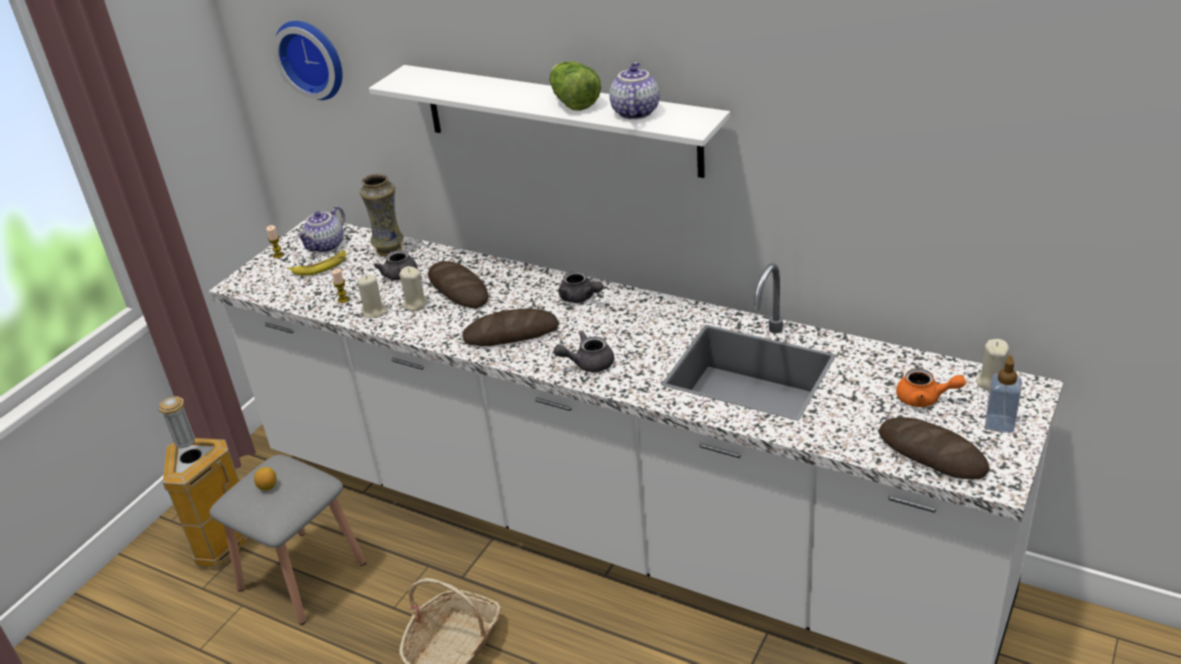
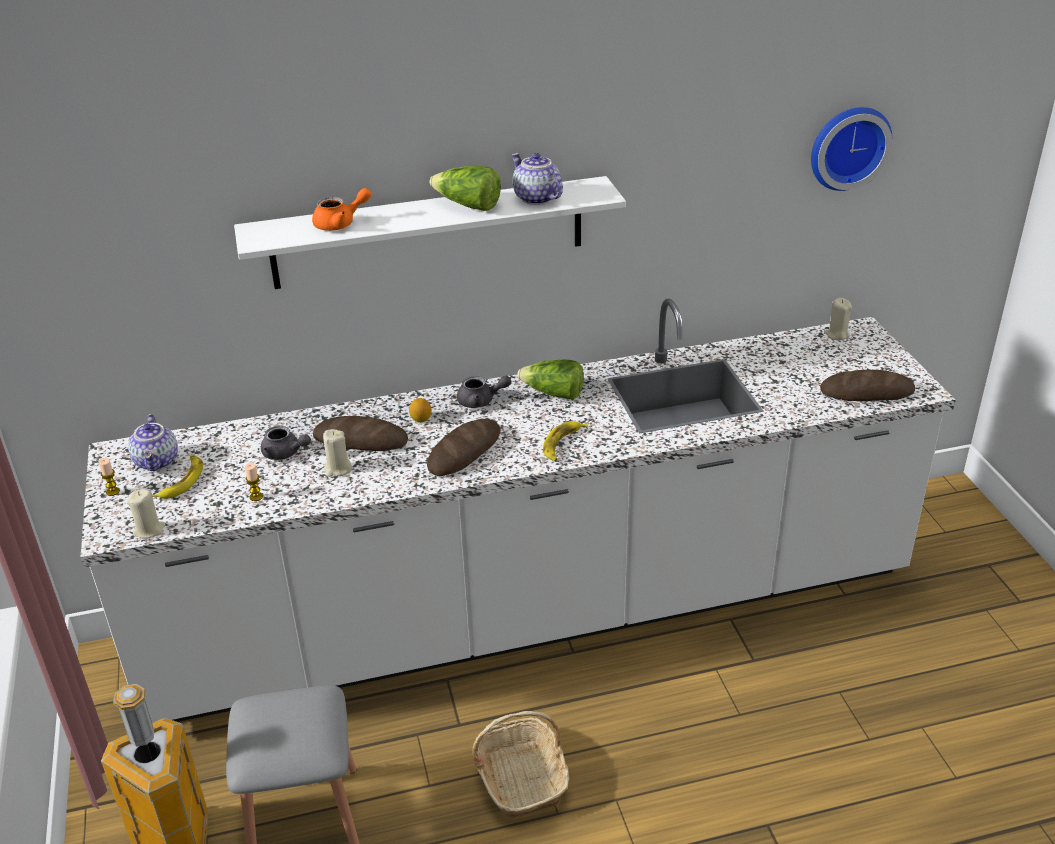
camera: 45 degrees left, 0 degrees up
(268, 487) = (280, 727): lemon -> lemon (421, 419)
(313, 58) = (98, 249): wall clock -> wall clock (847, 146)
(374, 311) = (306, 492): beige candle -> beige candle (149, 530)
(390, 249) = (235, 437): vase -> none
(588, 363) = (562, 444): grey teapot -> banana
(642, 318) = (553, 394): none -> lettuce
(924, 399) = (816, 362): orange teapot -> orange teapot (340, 224)
(999, 423) = (876, 356): soap dispenser -> none

